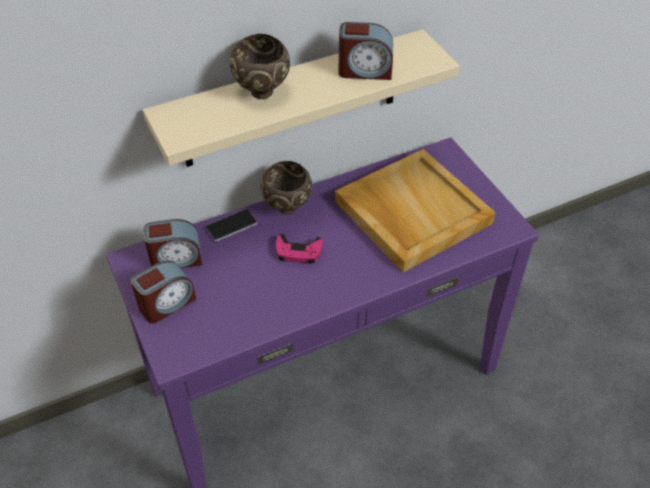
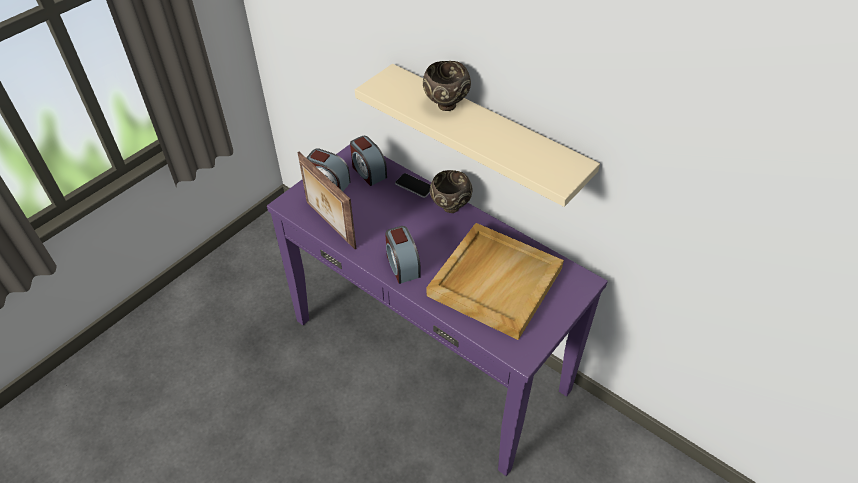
camera: 65 degrees right, 0 degrees up
(242, 326) = (329, 225): none -> picture frame
(298, 252) = (411, 229): pink game controller -> none
(365, 70) = (513, 147): alarm clock -> alarm clock (402, 265)

